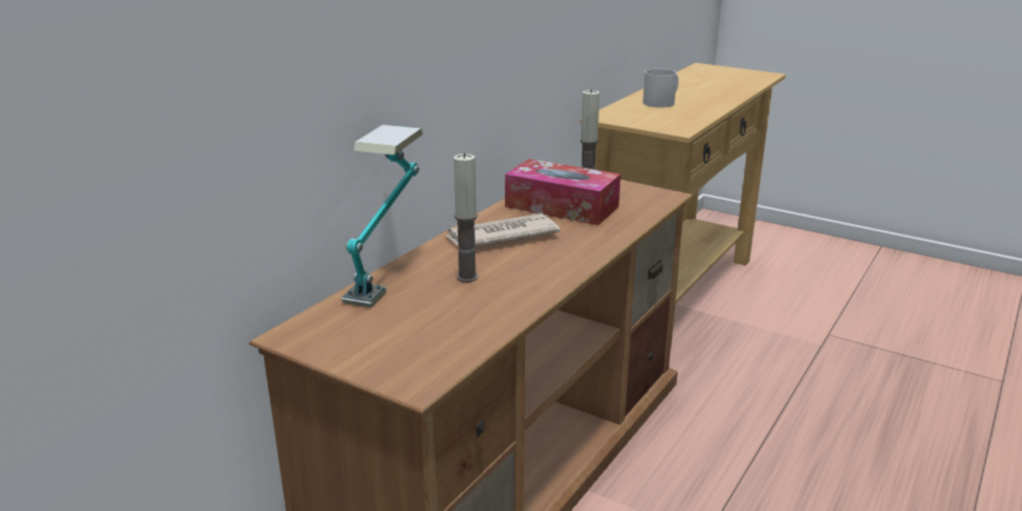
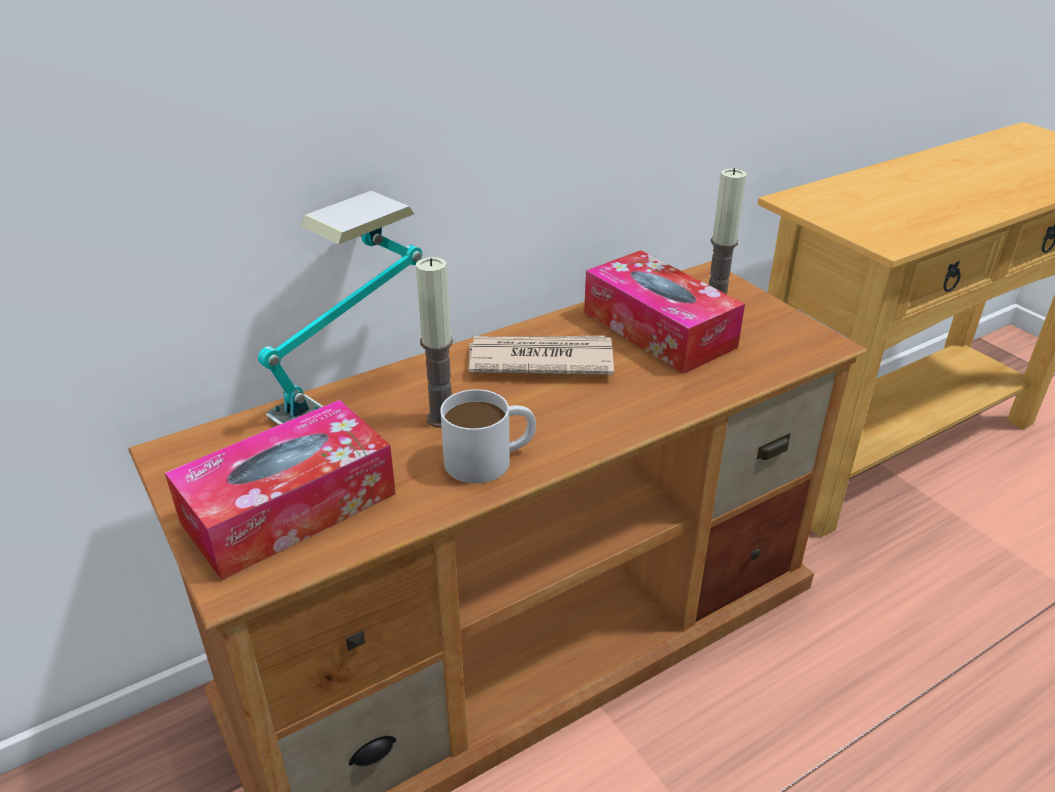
camera: 25 degrees right, 10 degrees up
(413, 342) = (289, 508): none -> tissue box
(662, 102) = (907, 187): white mug -> white mug (490, 459)

